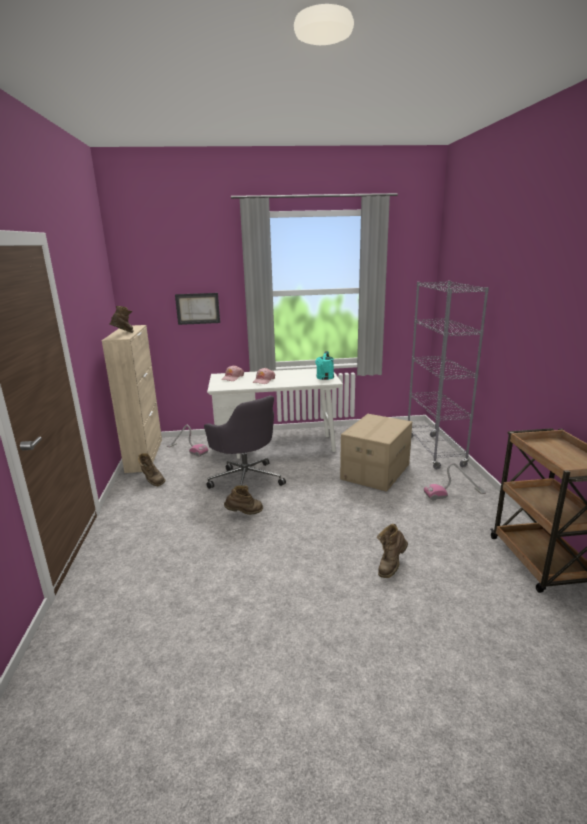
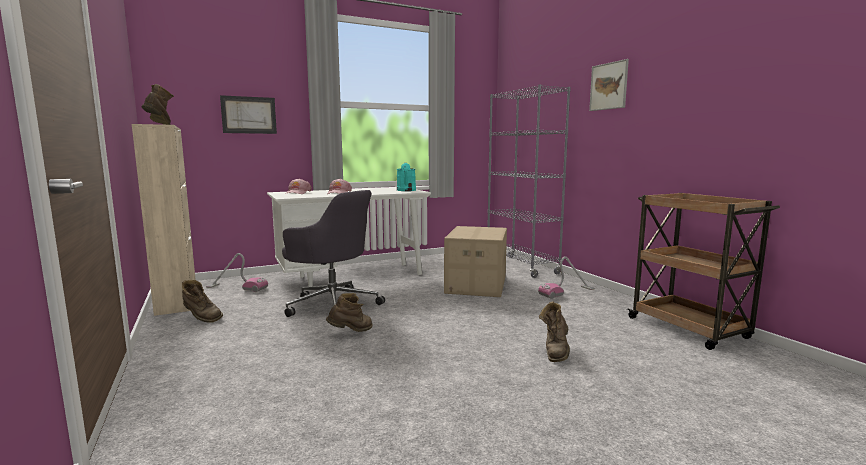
camera: 20 degrees left, 10 degrees down
(520, 296) = (608, 86): none -> picture

